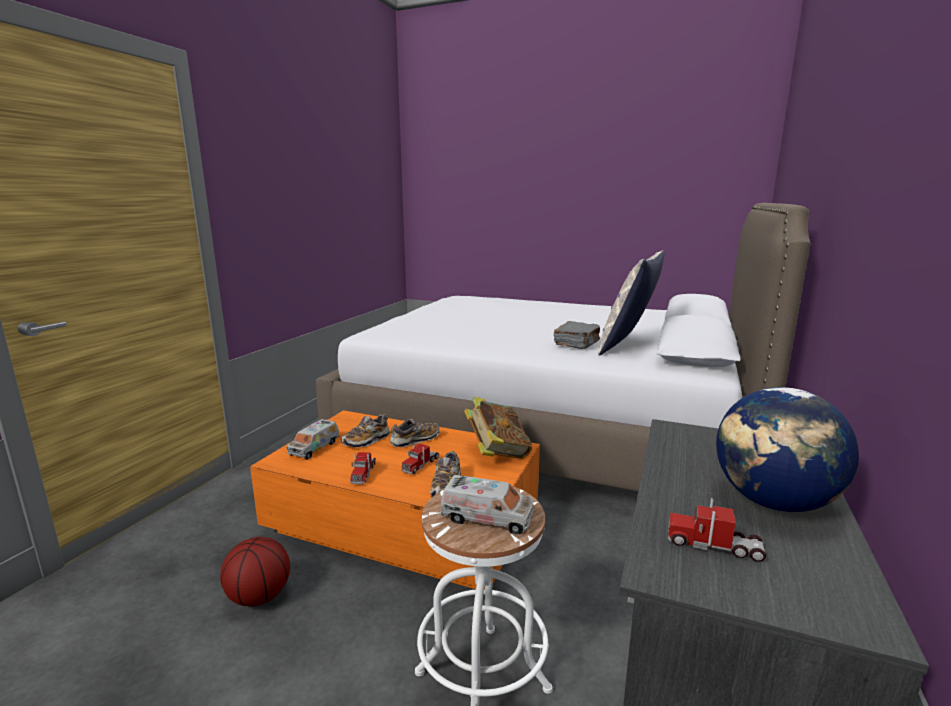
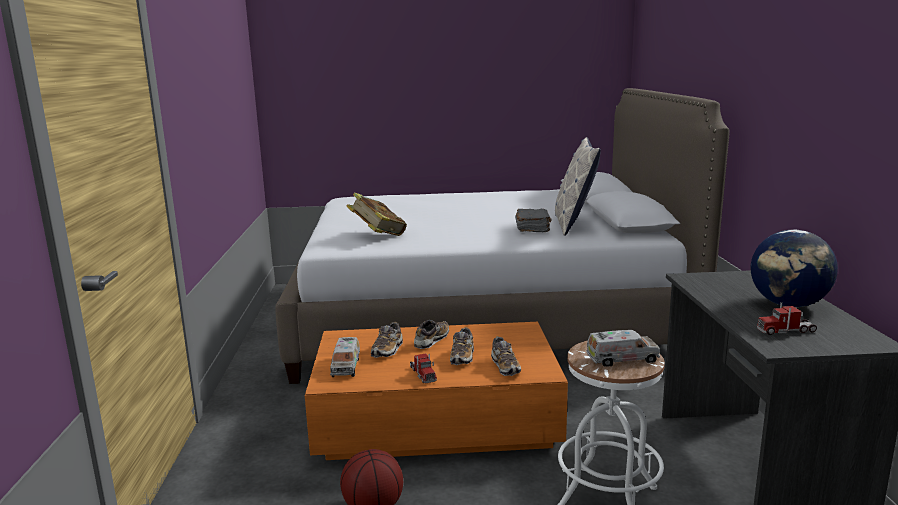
camera: 25 degrees left, 0 degrees up
(420, 464) = (462, 357): toy truck -> shoe
(497, 452) = (513, 334): book -> book (377, 236)

